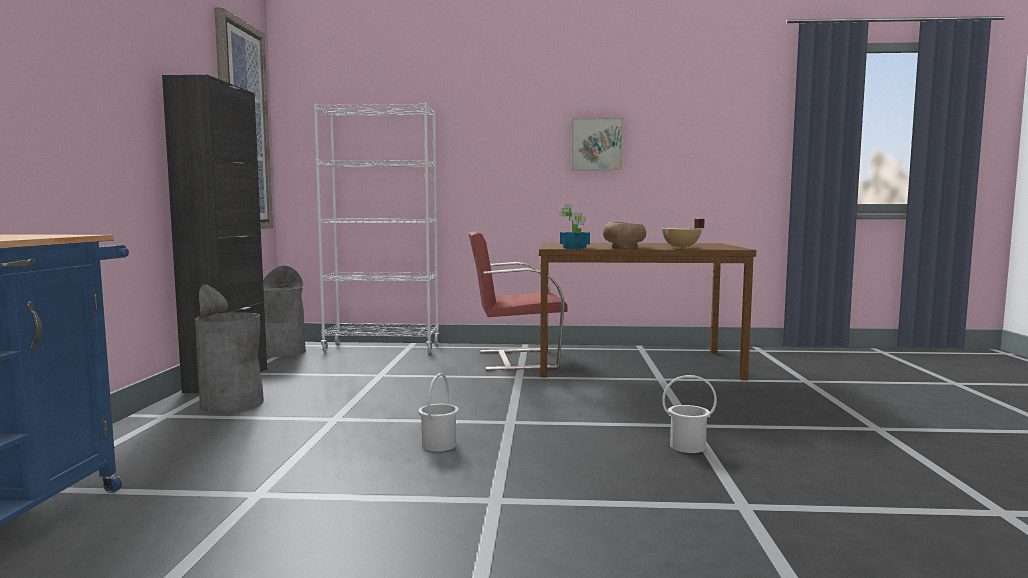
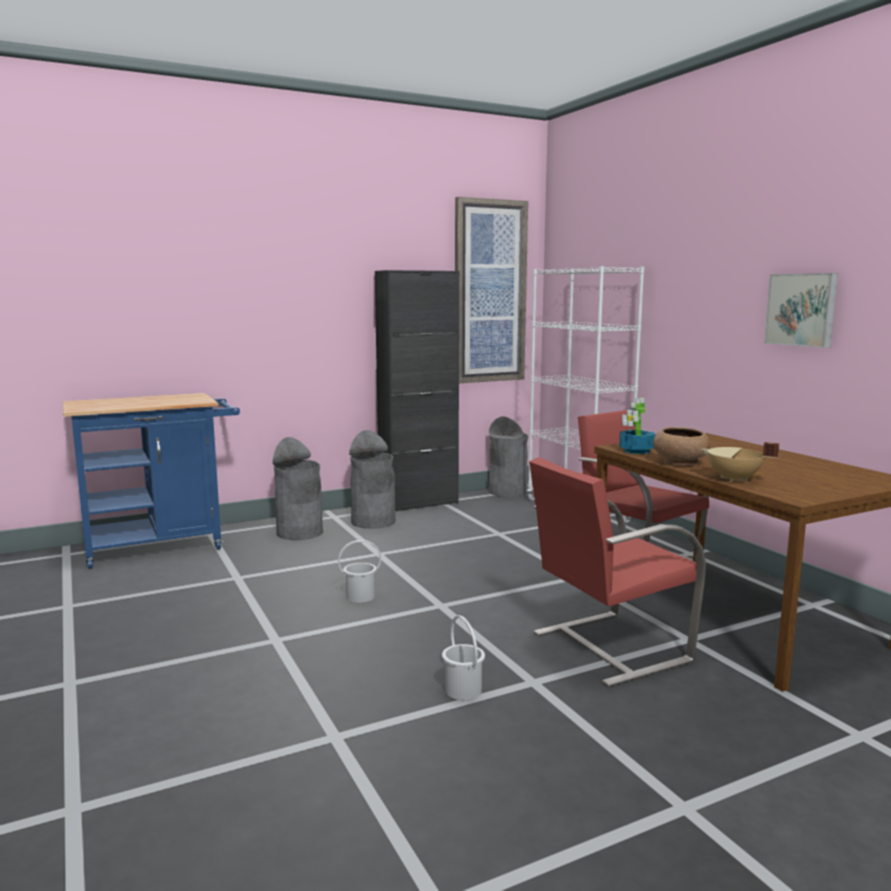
camera: 60 degrees right, 5 degrees up
(176, 439) = (300, 532): none -> grey trash can
(652, 396) = (607, 647): none -> red chair

